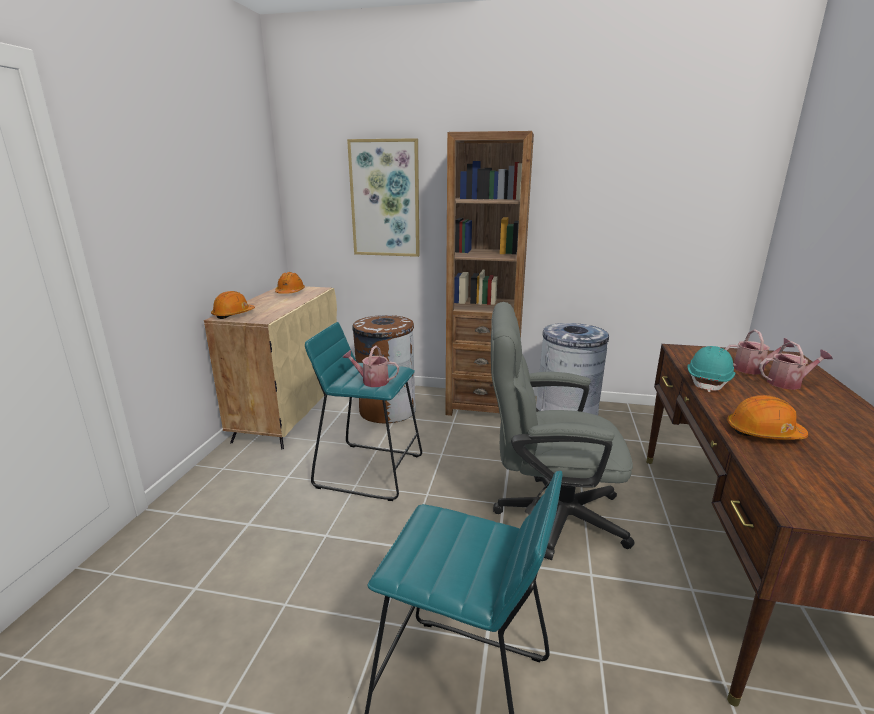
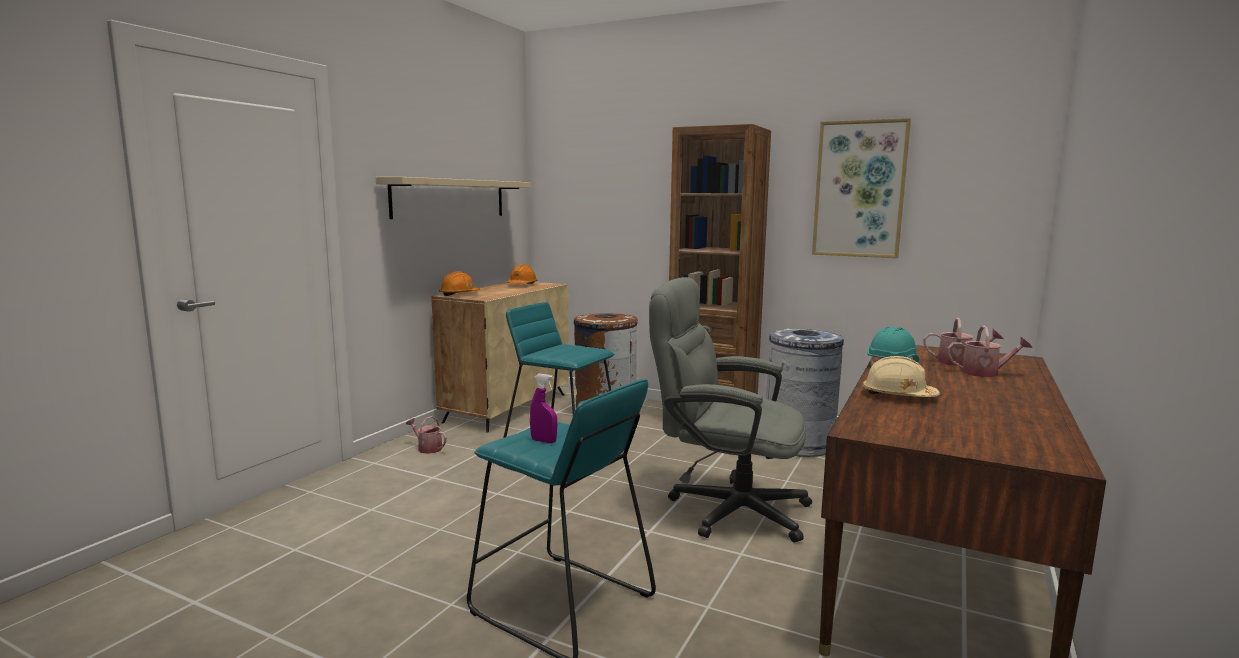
camera: 15 degrees right, 10 degrees down
(208, 210) = (450, 198): none -> beige shelf
(372, 381) = (564, 354): watering can -> watering can (427, 448)
(385, 199) = (625, 196): picture -> picture (859, 189)
(445, 554) = (543, 441): none -> purple spray bottle
(763, 433) = (897, 395): orange hard hat -> beige hard hat

